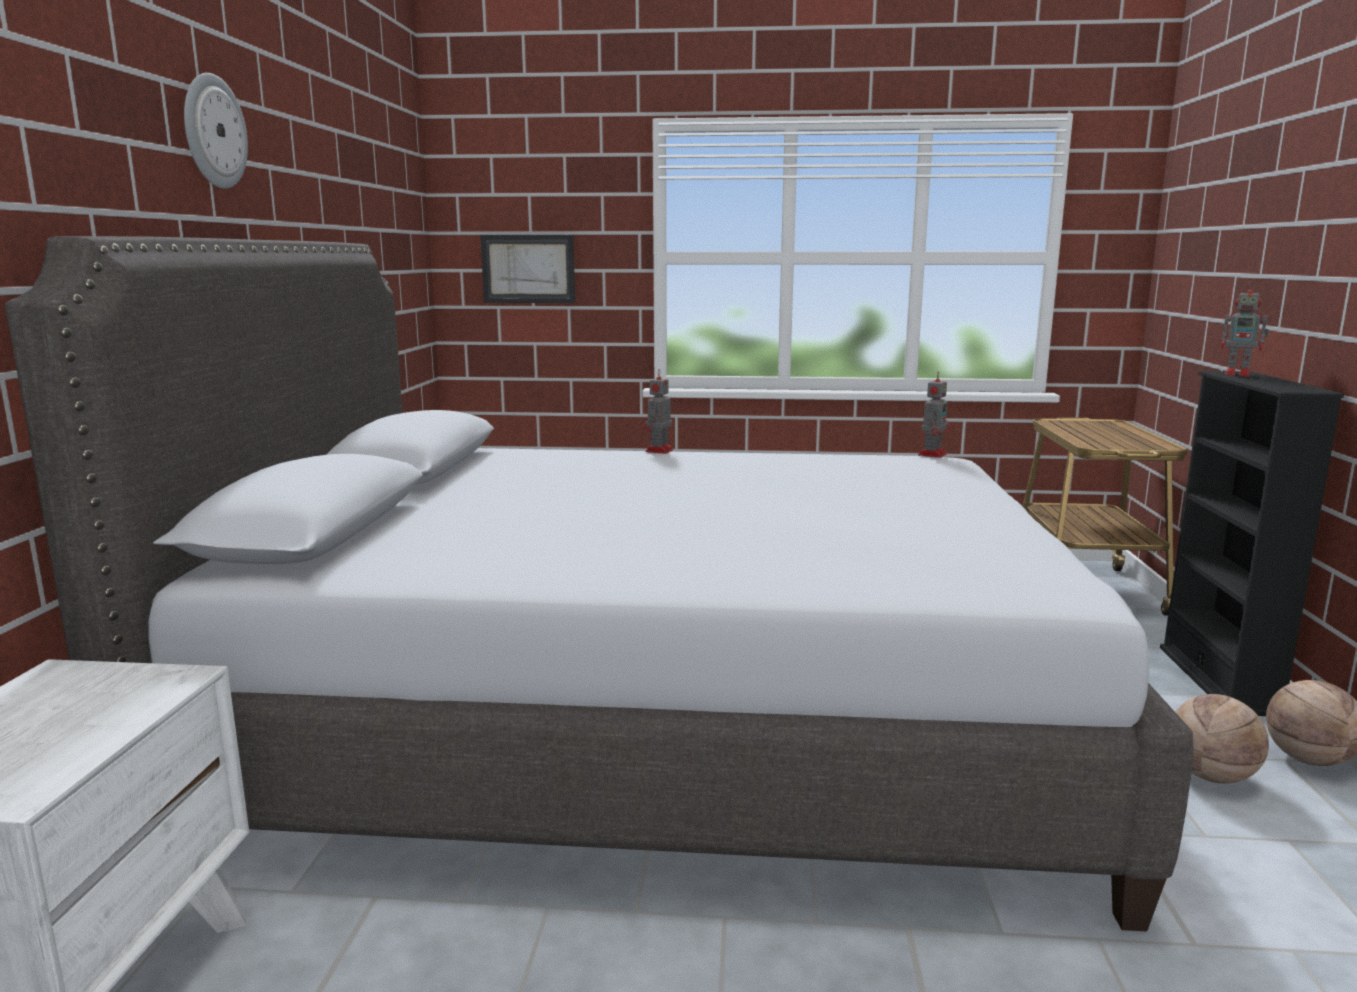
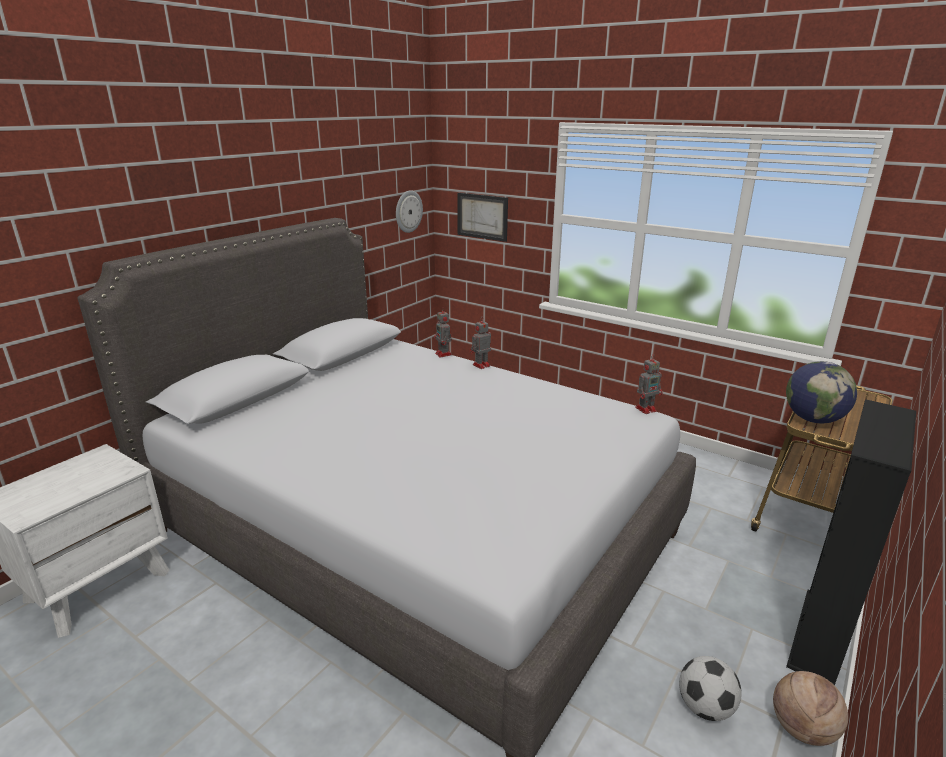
camera: 30 degrees right, 10 degrees up
(213, 131) = (229, 178): wall clock -> wall clock (408, 211)
(1094, 441) = (813, 419): none -> globe
(1210, 776) = (705, 707): basketball -> football
(1239, 374) = (885, 414): toy robot -> toy robot (444, 354)

